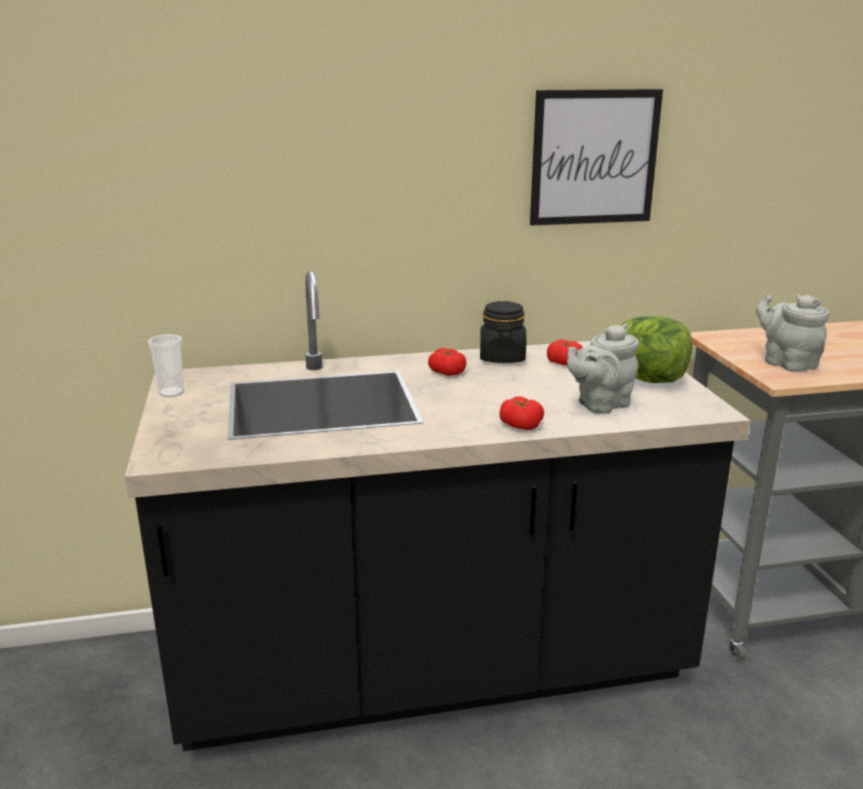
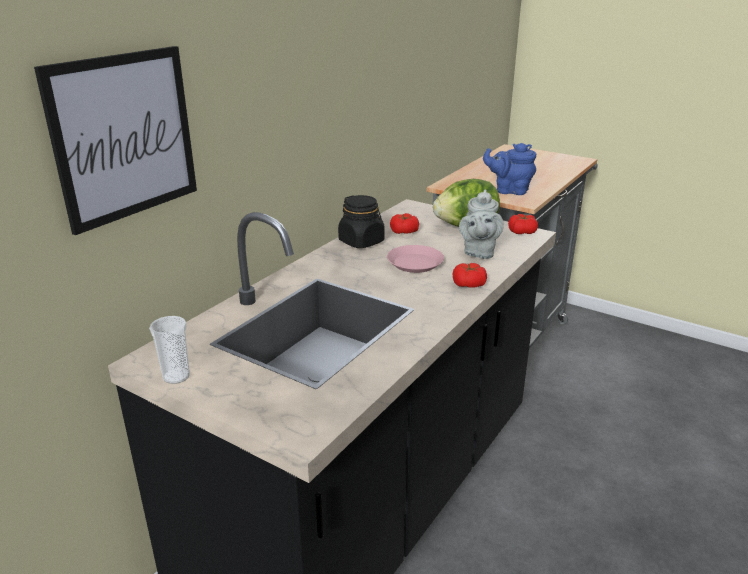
camera: 45 degrees left, 5 degrees up
(447, 372) = (351, 266): tomato -> tomato (522, 232)
(511, 390) = (415, 263): none -> pink plate
(594, 157) = (376, 67): picture -> picture (125, 137)
(786, 363) = (509, 190): grey teapot -> blue teapot

